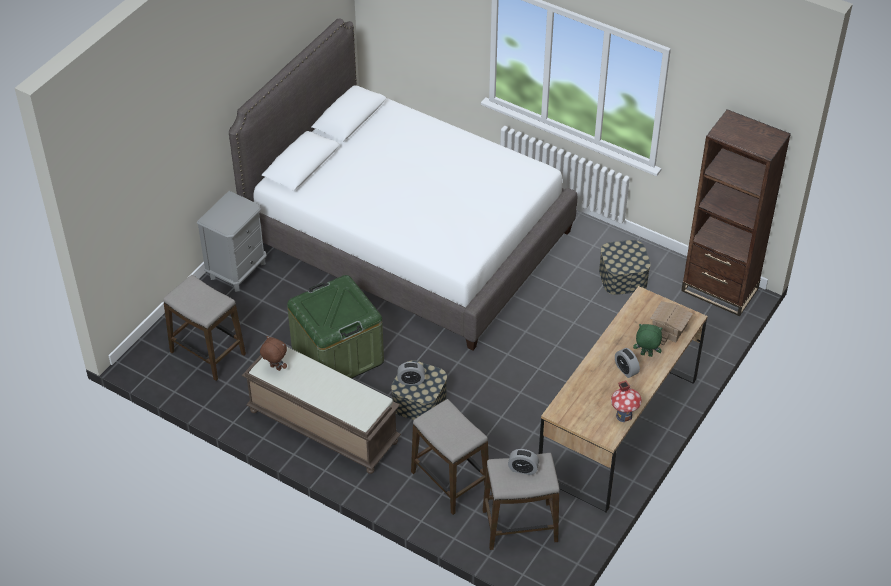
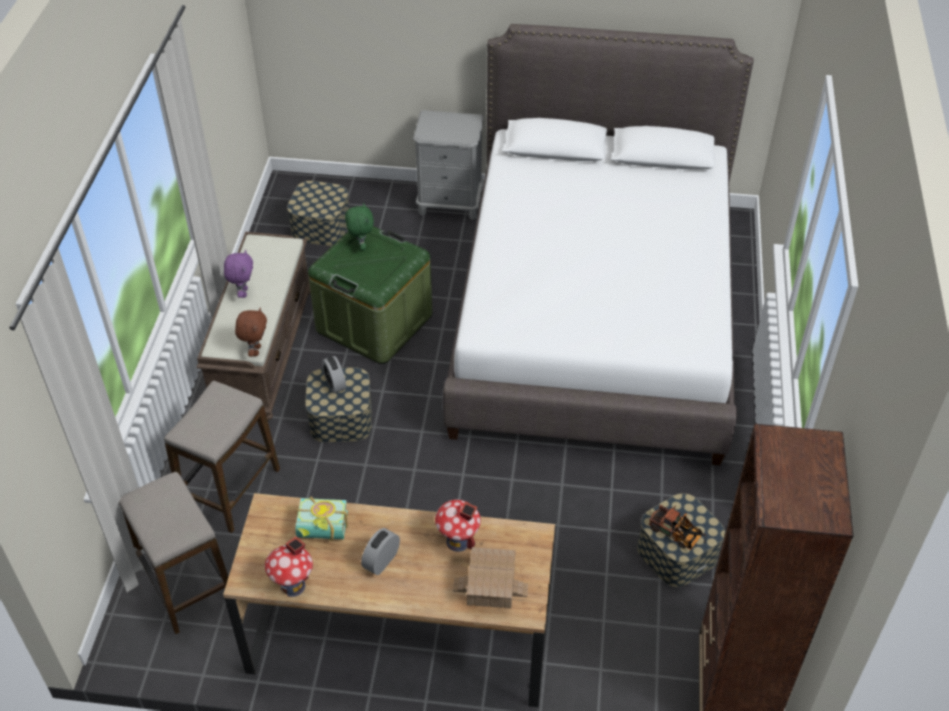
camera: 65 degrees right, 0 degrees up
(207, 353) = (321, 226): stool -> storage box
(275, 368) = (262, 251): brown plush toy -> brown plush toy (255, 350)
(314, 391) = (243, 293): none -> purple plush toy
(523, 469) = (172, 512): alarm clock -> none
(590, 391) = (322, 532): none -> book
(629, 331) = (458, 541): none -> toy house
(630, 261) = (677, 535): none -> toy truck
(646, 355) = (422, 576): green plush toy -> green plush toy (361, 246)

